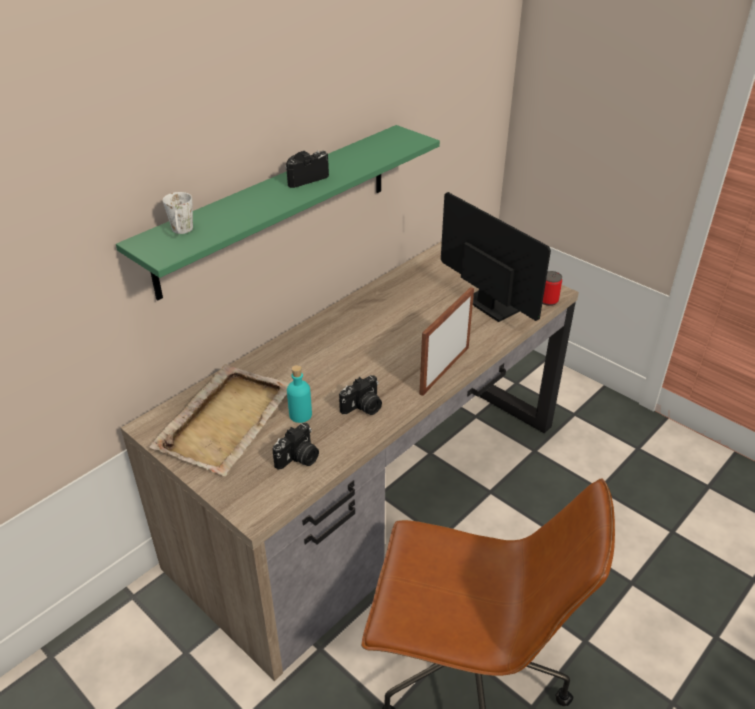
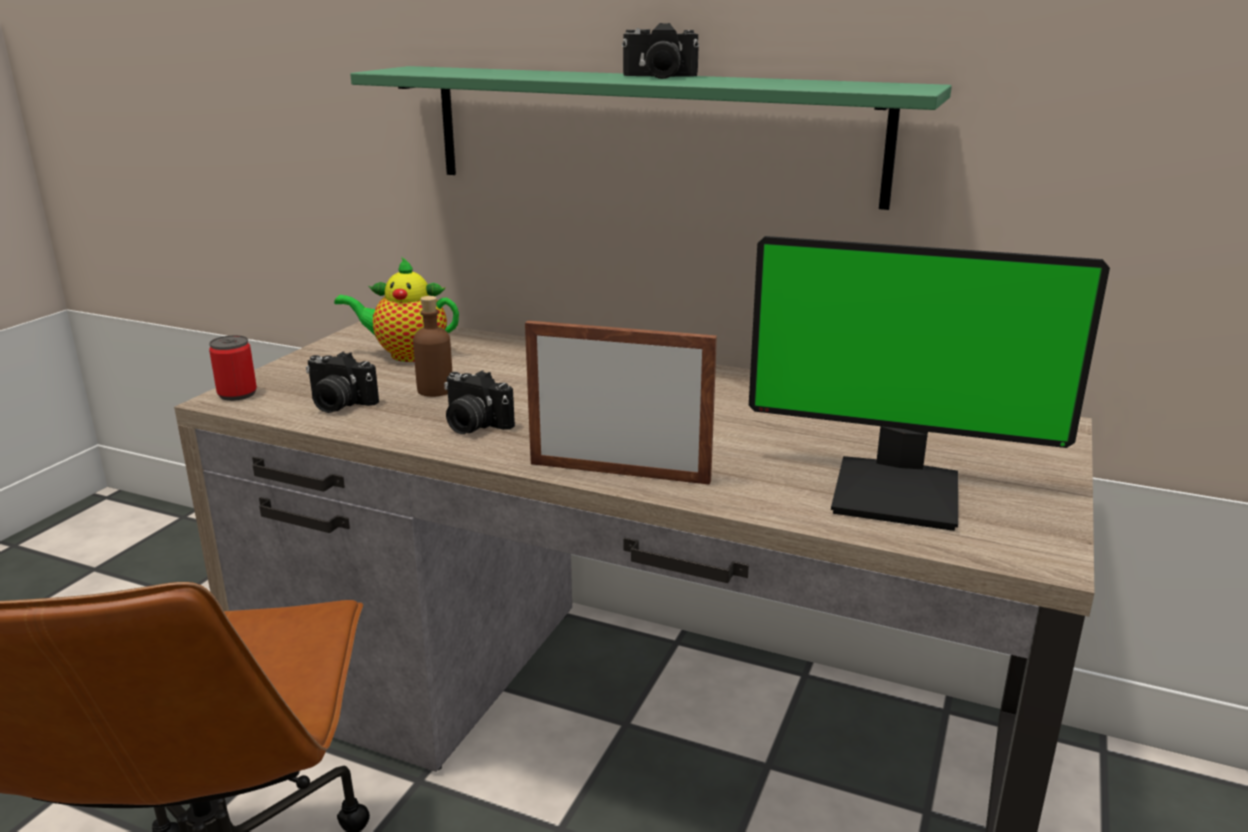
camera: 70 degrees right, 15 degrees down
(182, 232) = (448, 70): white mug -> none
(226, 419) = (407, 354): beige tray -> teapot
(300, 415) = (435, 390): turquoise bottle -> brown bottle
(304, 178) = (659, 77): camera -> camera turned 150 degrees clockwise
(495, 303) = (898, 492): monitor -> monitor turned 75 degrees clockwise
(548, 300) = (992, 552): can -> can (237, 394)

